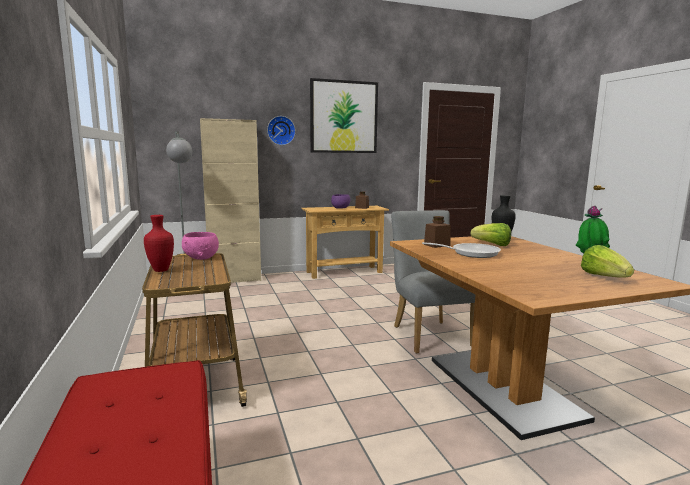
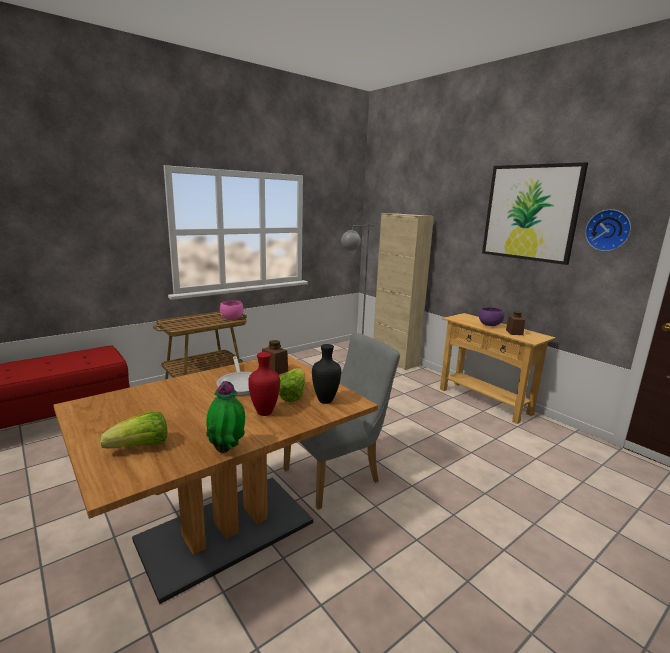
camera: 70 degrees right, 5 degrees up
(162, 270) = (195, 316): red vase -> red vase (265, 413)
(281, 130) = (458, 226): wall clock -> wall clock (608, 230)

